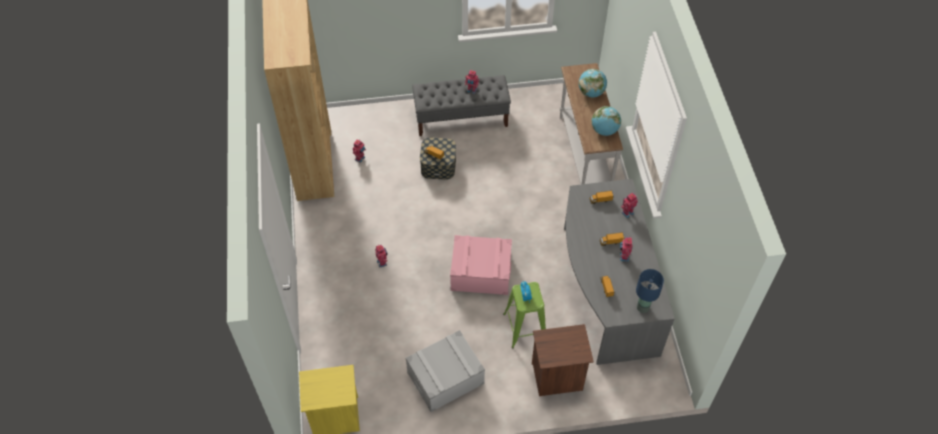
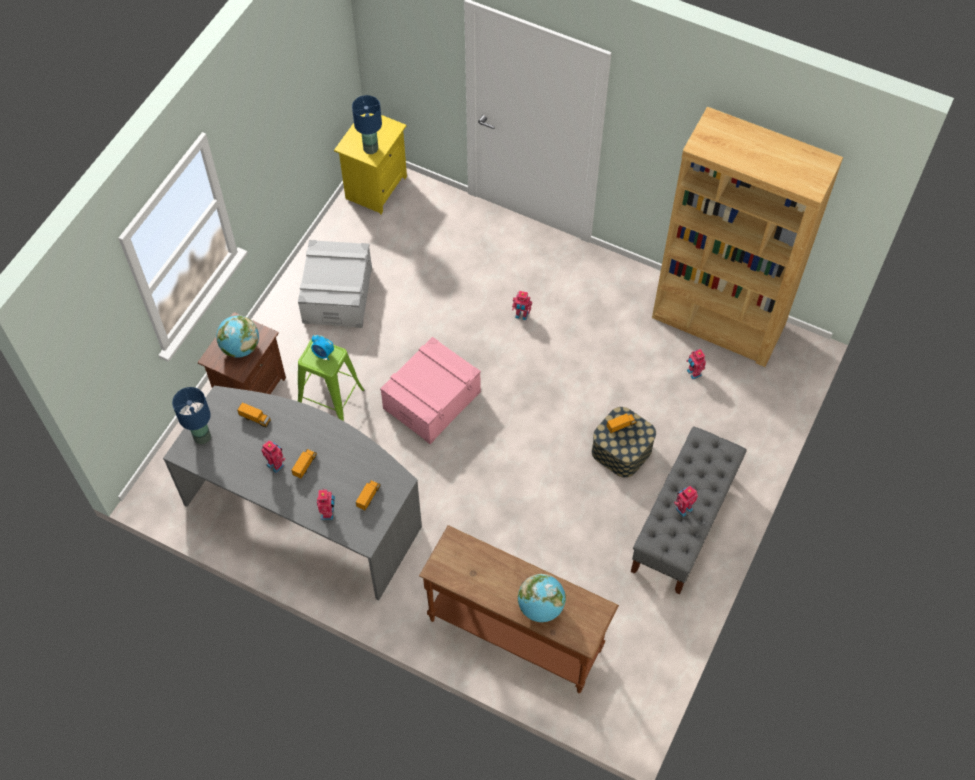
camera: 125 degrees right, 5 degrees up
(338, 379) = (371, 149): none -> blue table lamp
(583, 154) = (515, 633): white console table -> brown console table
(604, 130) = (464, 574): globe -> globe (240, 347)

